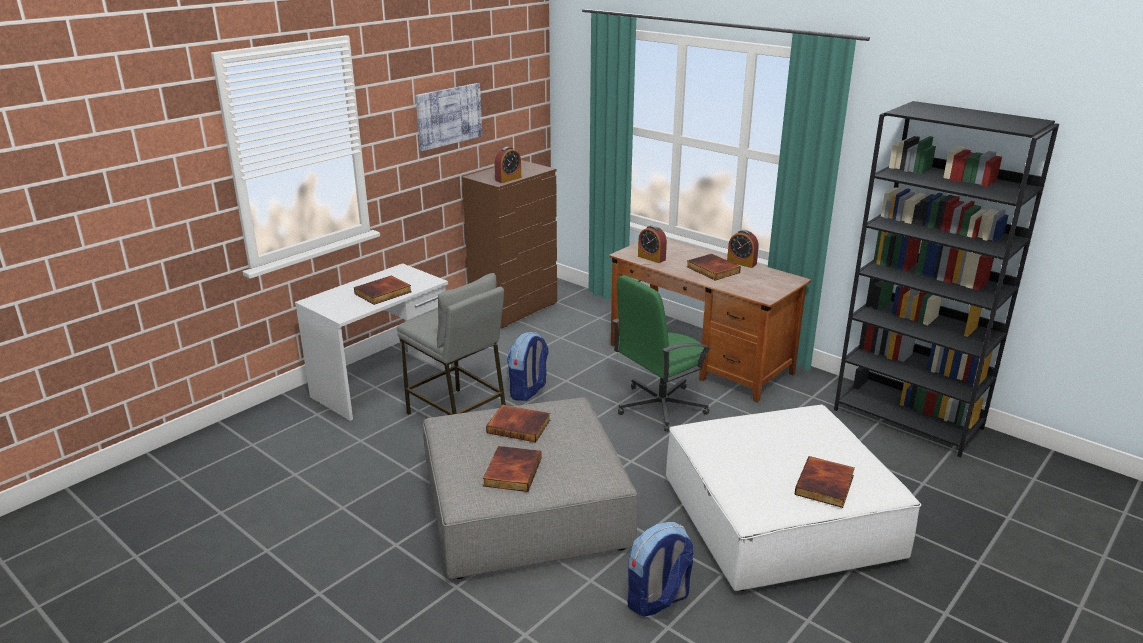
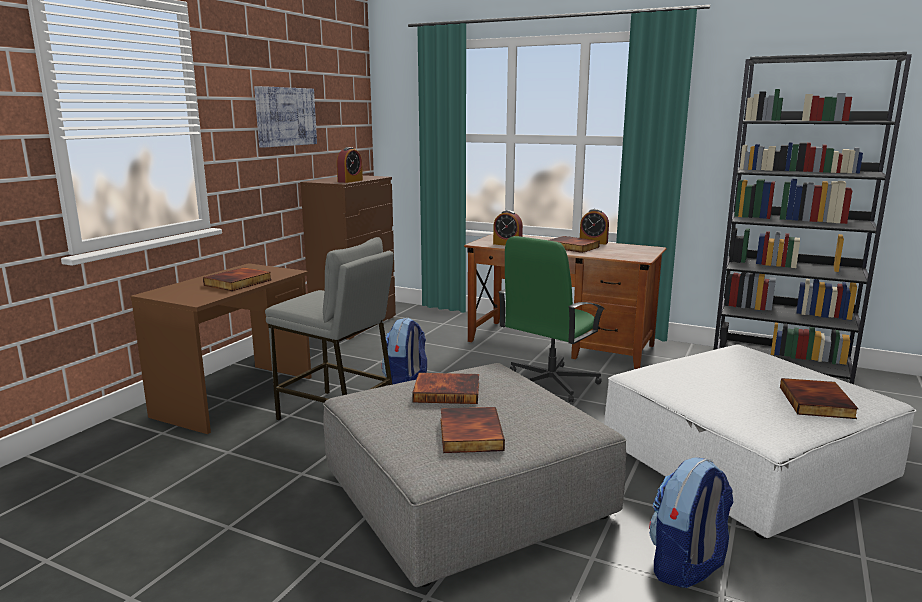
camera: 15 degrees left, 10 degrees down
(383, 384) = (237, 396): white desk -> brown desk

